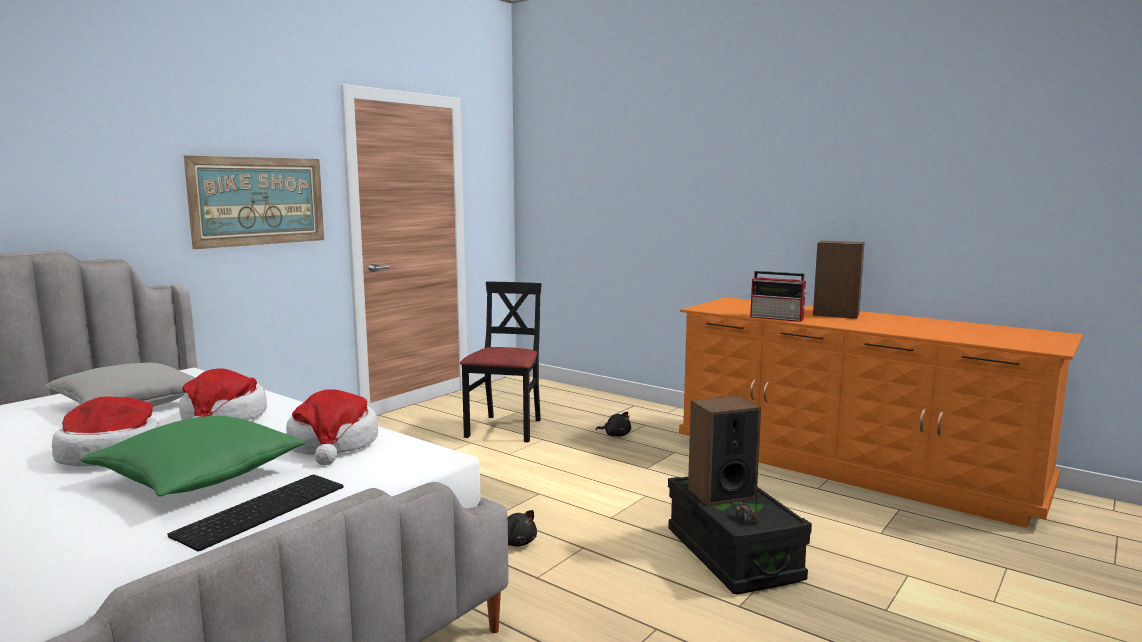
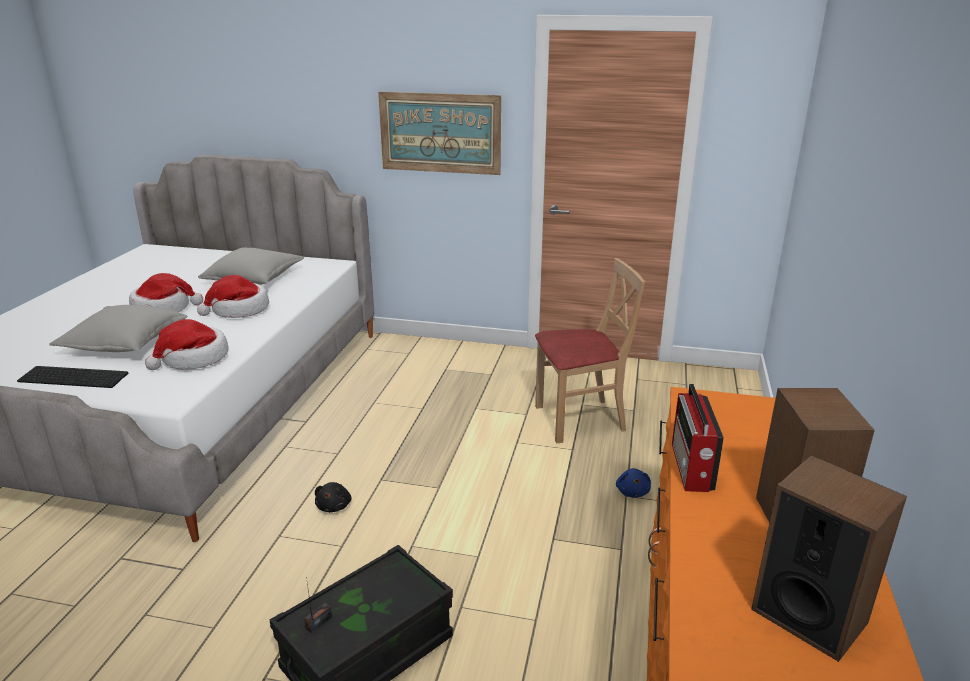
camera: 65 degrees right, 15 degrees up
(199, 479) = (124, 344): green pillow -> grey pillow
(506, 428) = (580, 419): black chair -> beige chair
(616, 435) = (632, 491): black plush toy -> blue plush toy
(721, 493) = (380, 592): speaker -> speaker (809, 615)

